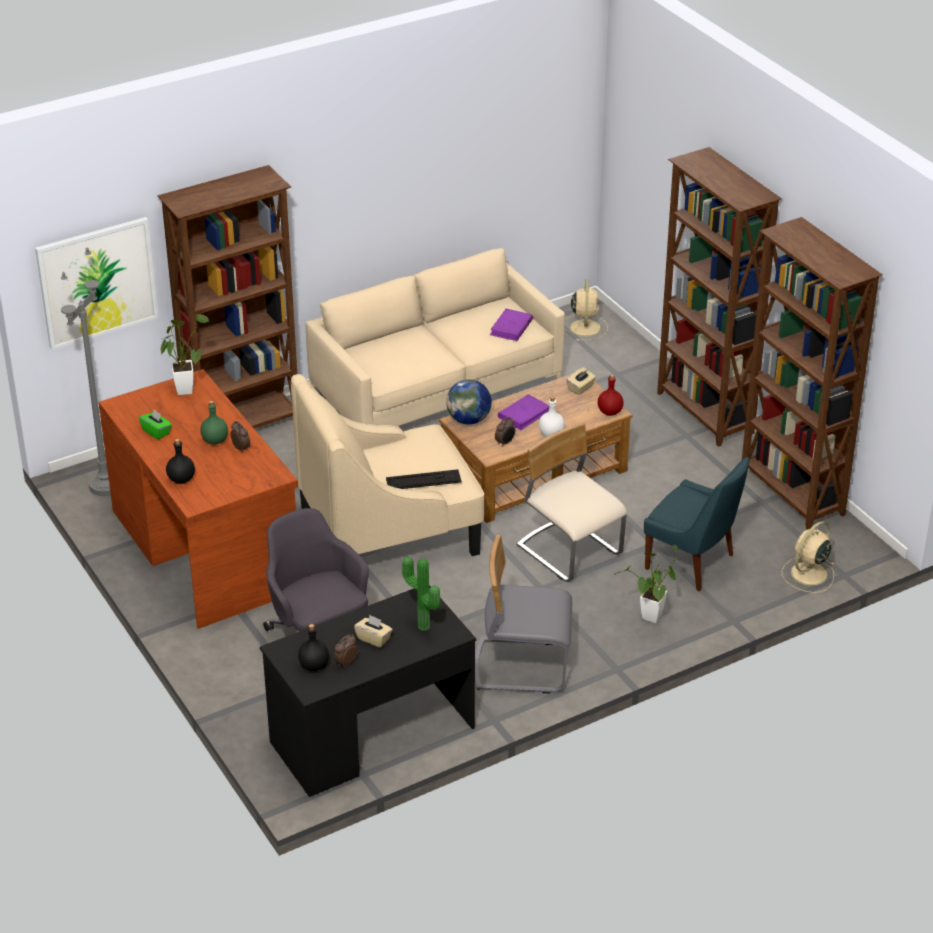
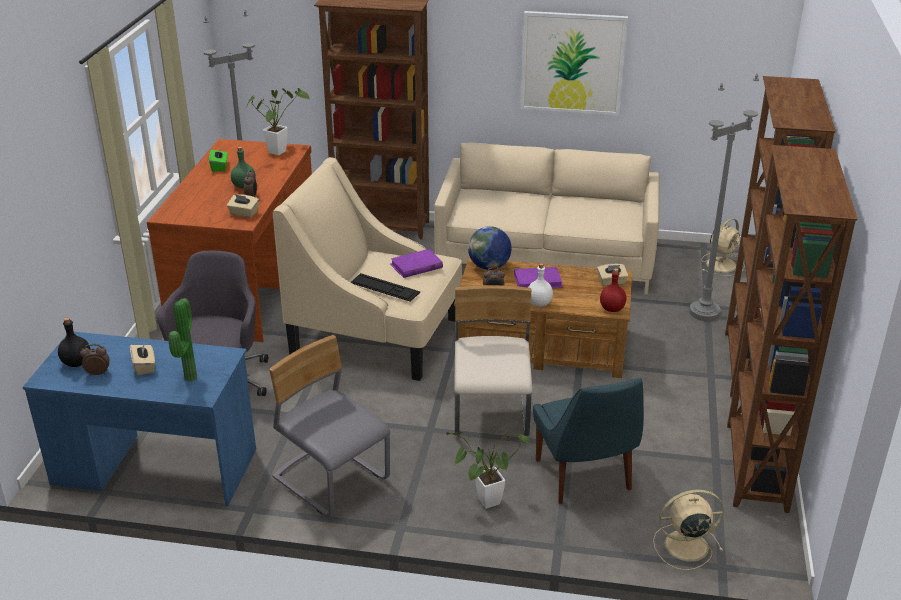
camera: 40 degrees right, 5 degrees down
(97, 282) = (273, 54): picture -> picture (572, 63)
(181, 479) = (184, 199): black bottle -> none
(262, 467) = (243, 213): none -> beige tissue box
(372, 735) = (155, 467): black desk -> blue desk
(511, 327) = (612, 221): purple book -> purple book (416, 266)
(622, 381) = (704, 313): none -> grey floor lamp

